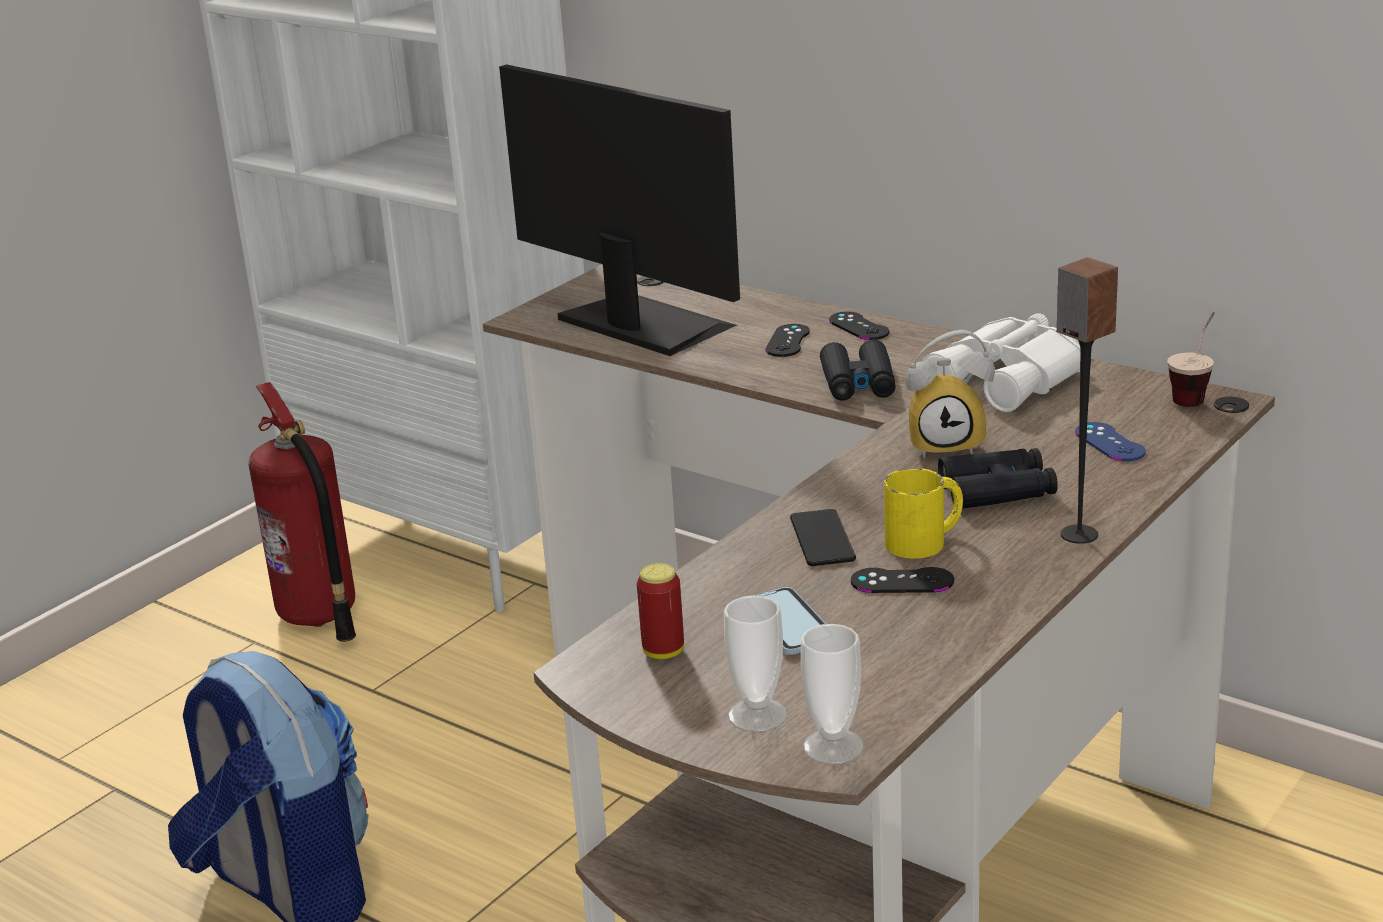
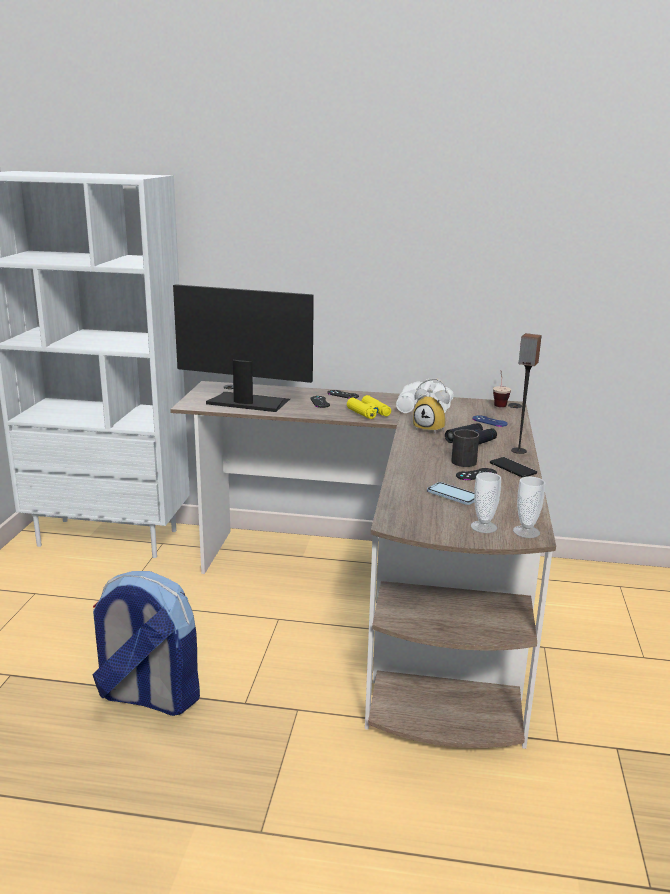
camera: 30 degrees left, 5 degrees down
(318, 615) = (61, 575): fire extinguisher -> none
(663, 652) = (416, 512): can -> none
(822, 539) = (426, 465): phone -> phone (513, 468)
(858, 383) = (369, 413): black binoculars -> yellow binoculars
(925, 540) = (466, 460): yellow mug -> black mug
(948, 444) = (431, 429): alarm clock -> alarm clock turned 60 degrees clockwise

